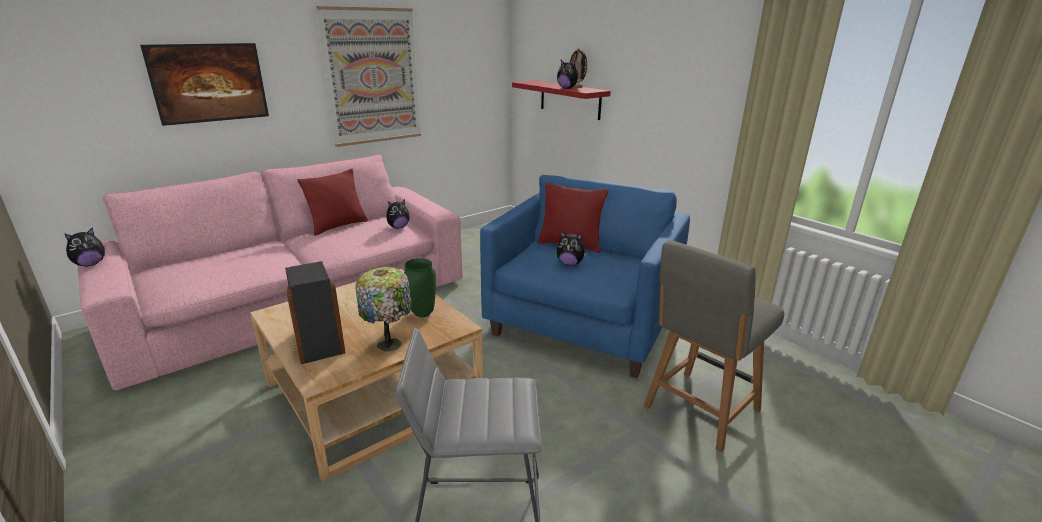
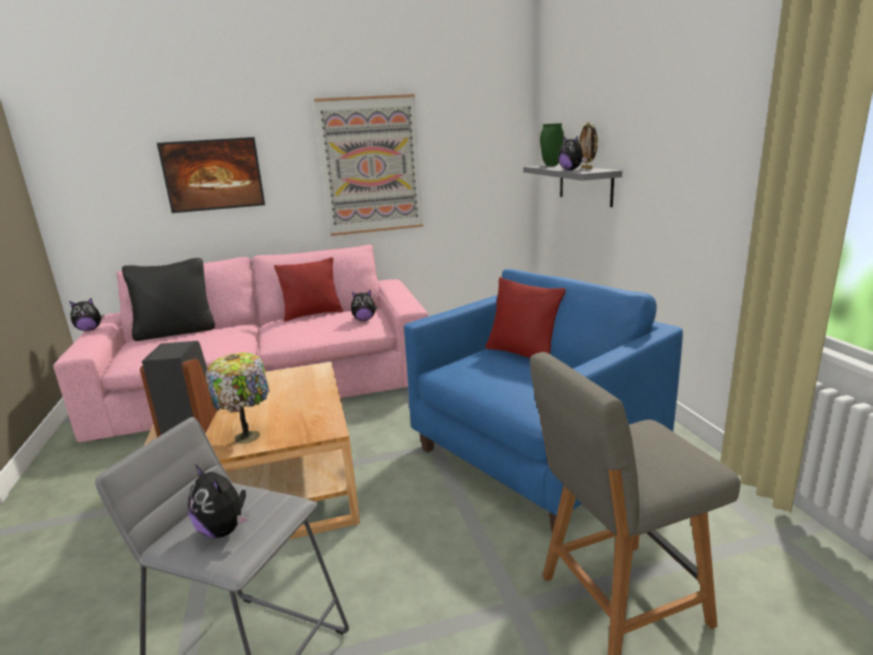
camera: 25 degrees right, 5 degrees down
(194, 257) = (176, 332): none -> black pillow
(421, 313) = (305, 410): green vase -> green vase (551, 165)
(570, 99) = (585, 184): red shelf -> grey shelf
(570, 264) = (500, 376): plush toy -> plush toy (224, 530)

